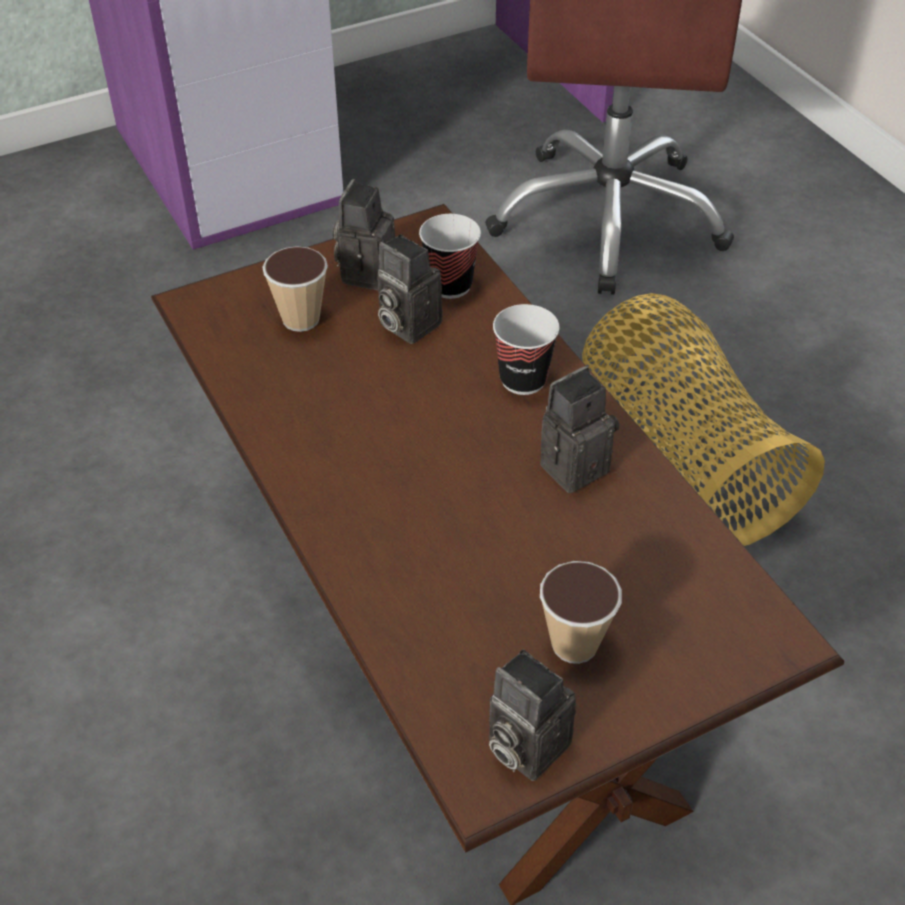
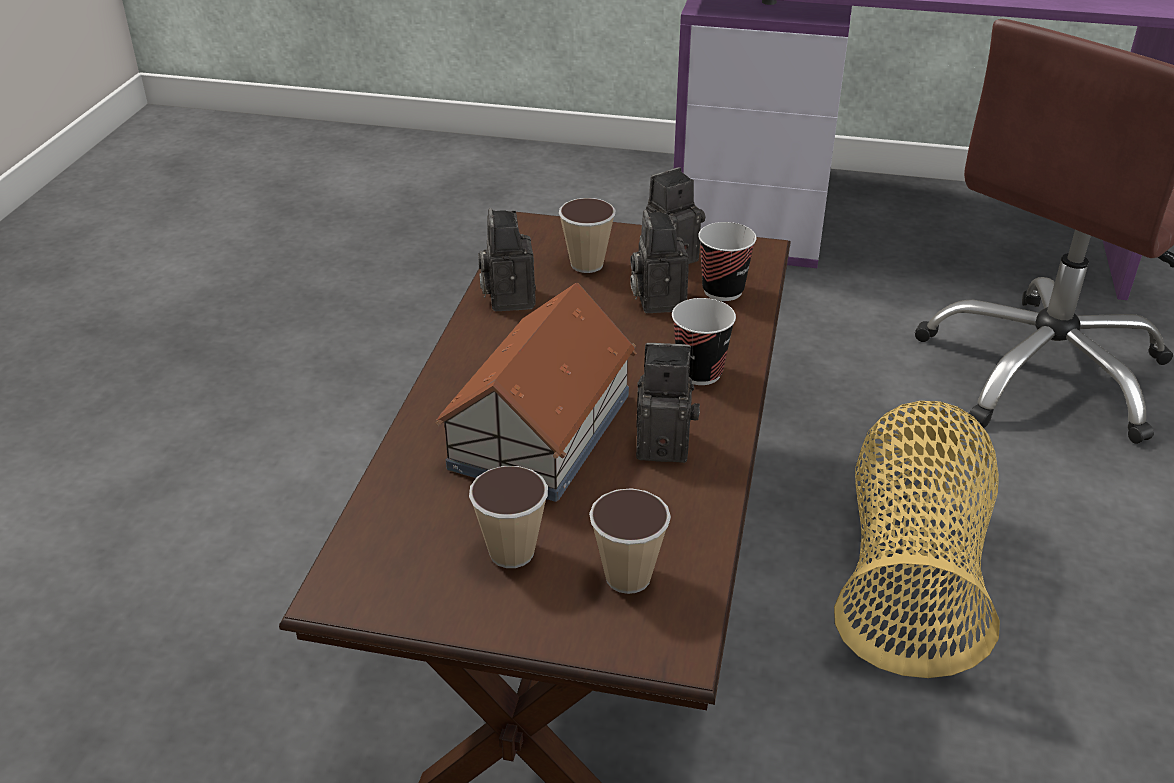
camera: 40 degrees right, 10 degrees down
(461, 516) = (538, 431): none -> toy house
(523, 745) = (393, 588): camera -> camera (508, 297)
(682, 604) = (628, 577): none -> cup

